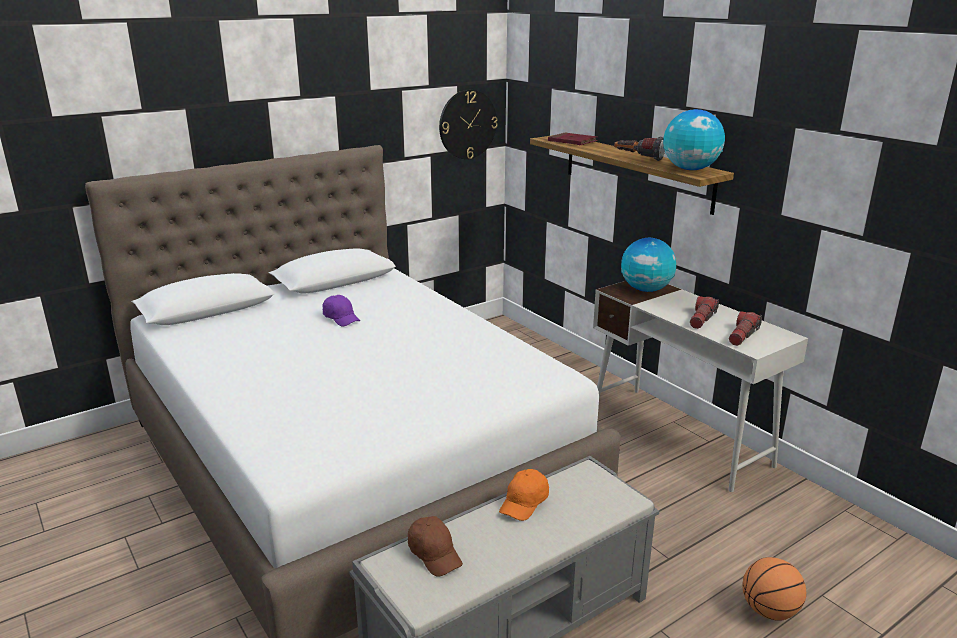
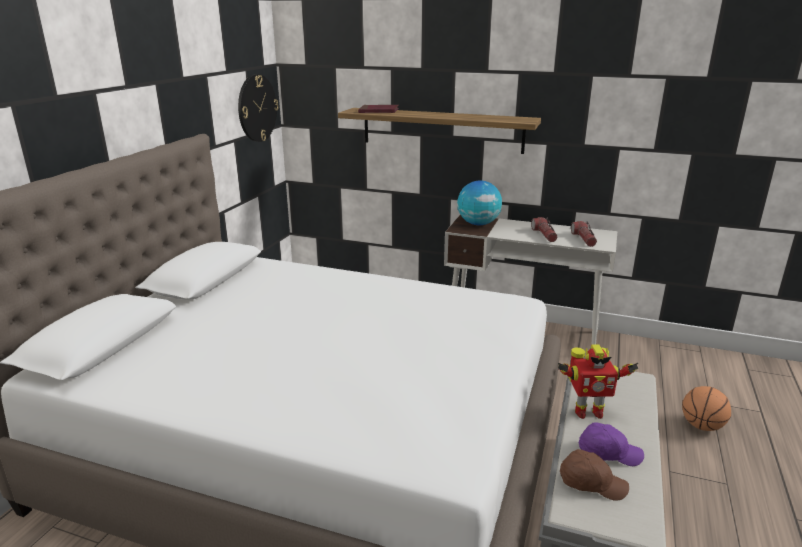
camera: 35 degrees left, 0 degrees up
(341, 318) = (269, 311): purple cap -> purple cap (608, 453)
(524, 503) = (587, 411): orange cap -> toy robot
(638, 158) = (458, 116): flashlight -> none
(690, 169) = (511, 119): globe -> none

